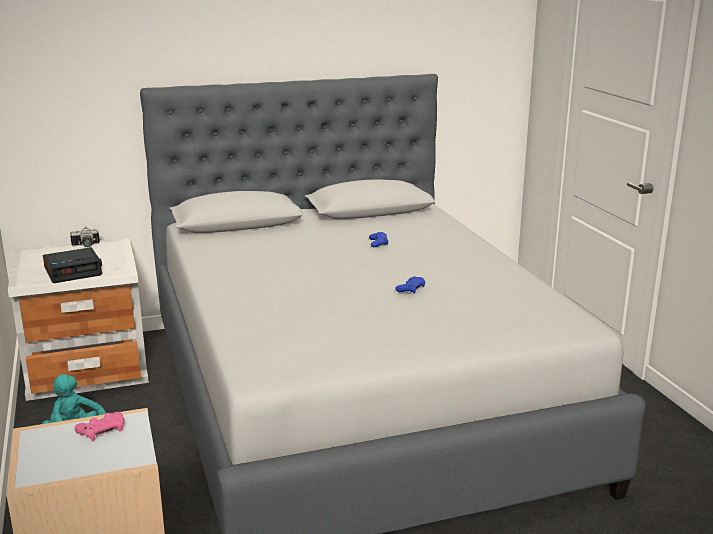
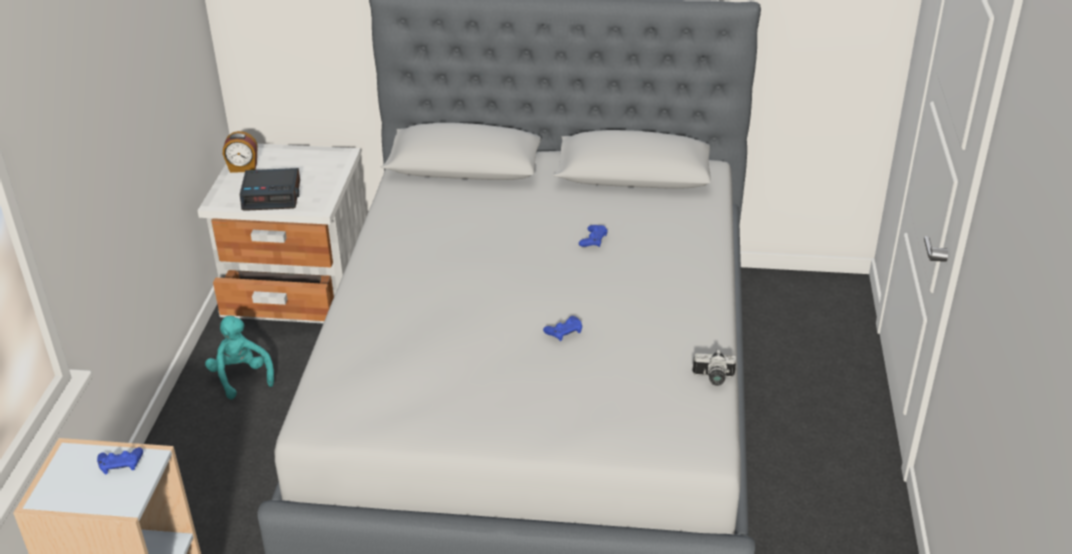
camera: 25 degrees right, 15 degrees up
(32, 261) = (243, 168): none -> alarm clock
(85, 246) = (308, 154): camera -> camera (713, 378)
(102, 431) = (121, 464): pink game controller -> blue game controller

